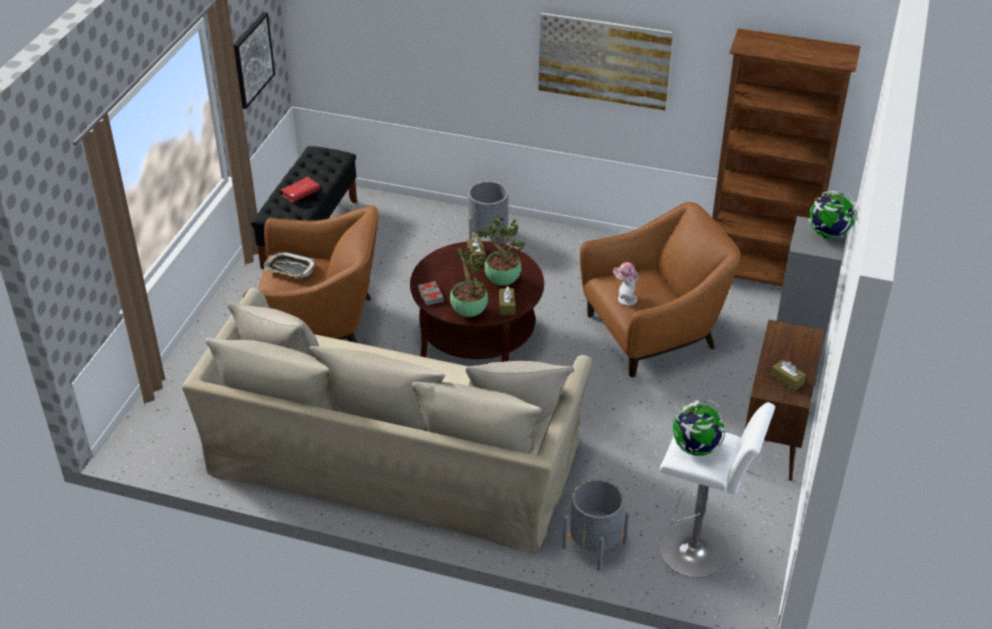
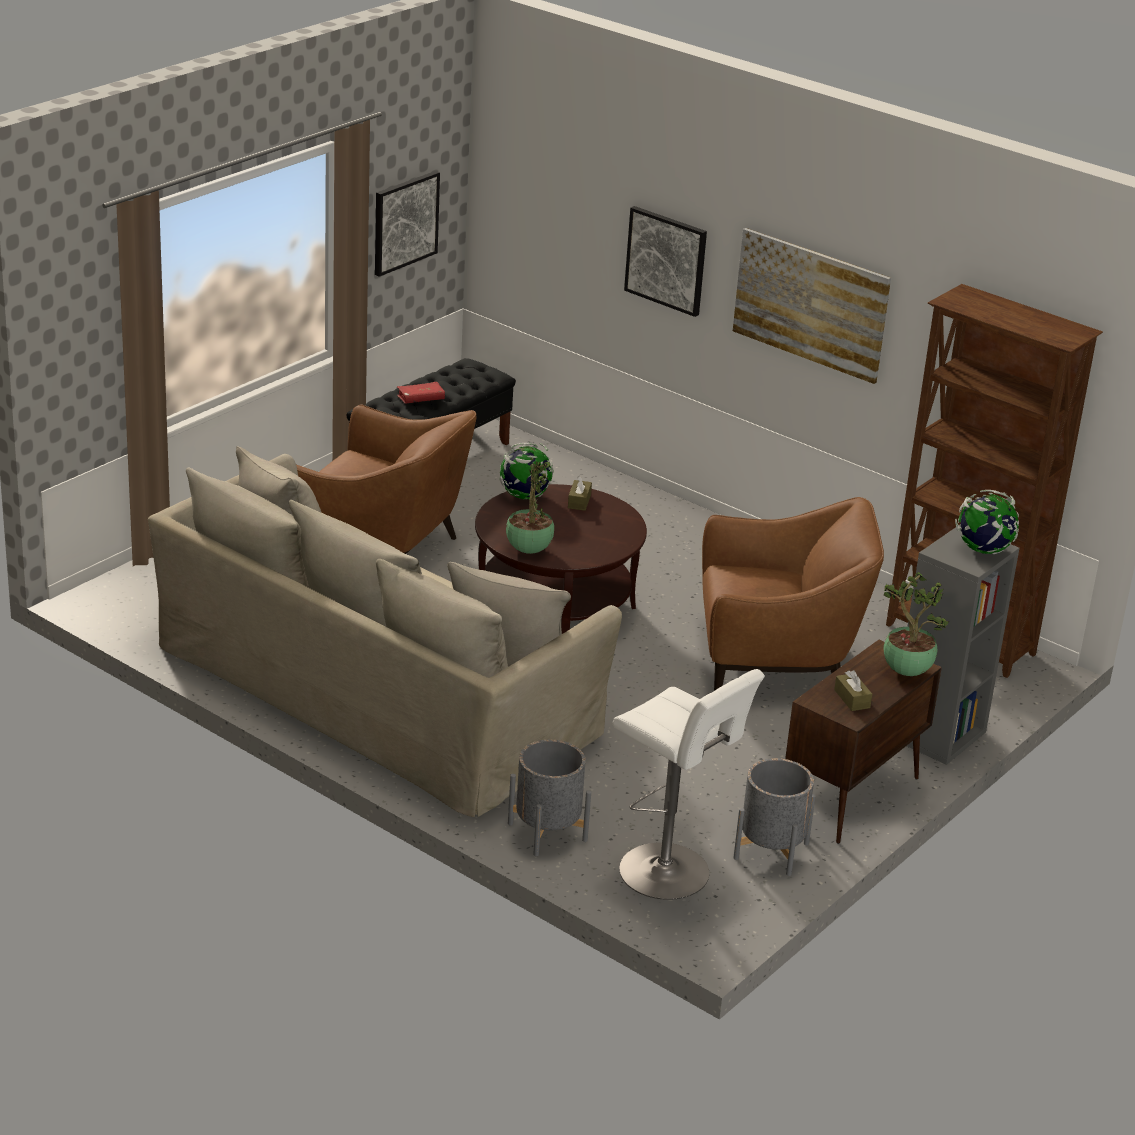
camera: 20 degrees right, 10 degrees down
(289, 268) = (358, 464): tray -> none
(430, 295) = (495, 524): grey book -> none
(472, 46) = (666, 260): none -> picture
(488, 237) = (642, 516): grey planter -> grey planter (771, 851)
(501, 281) = (590, 532): potted plant -> potted plant (905, 671)
(507, 306) = (578, 556): brown tissue box -> none
(624, 299) = (733, 590): hat -> none
(695, 448) = (666, 712): globe -> globe (524, 496)

